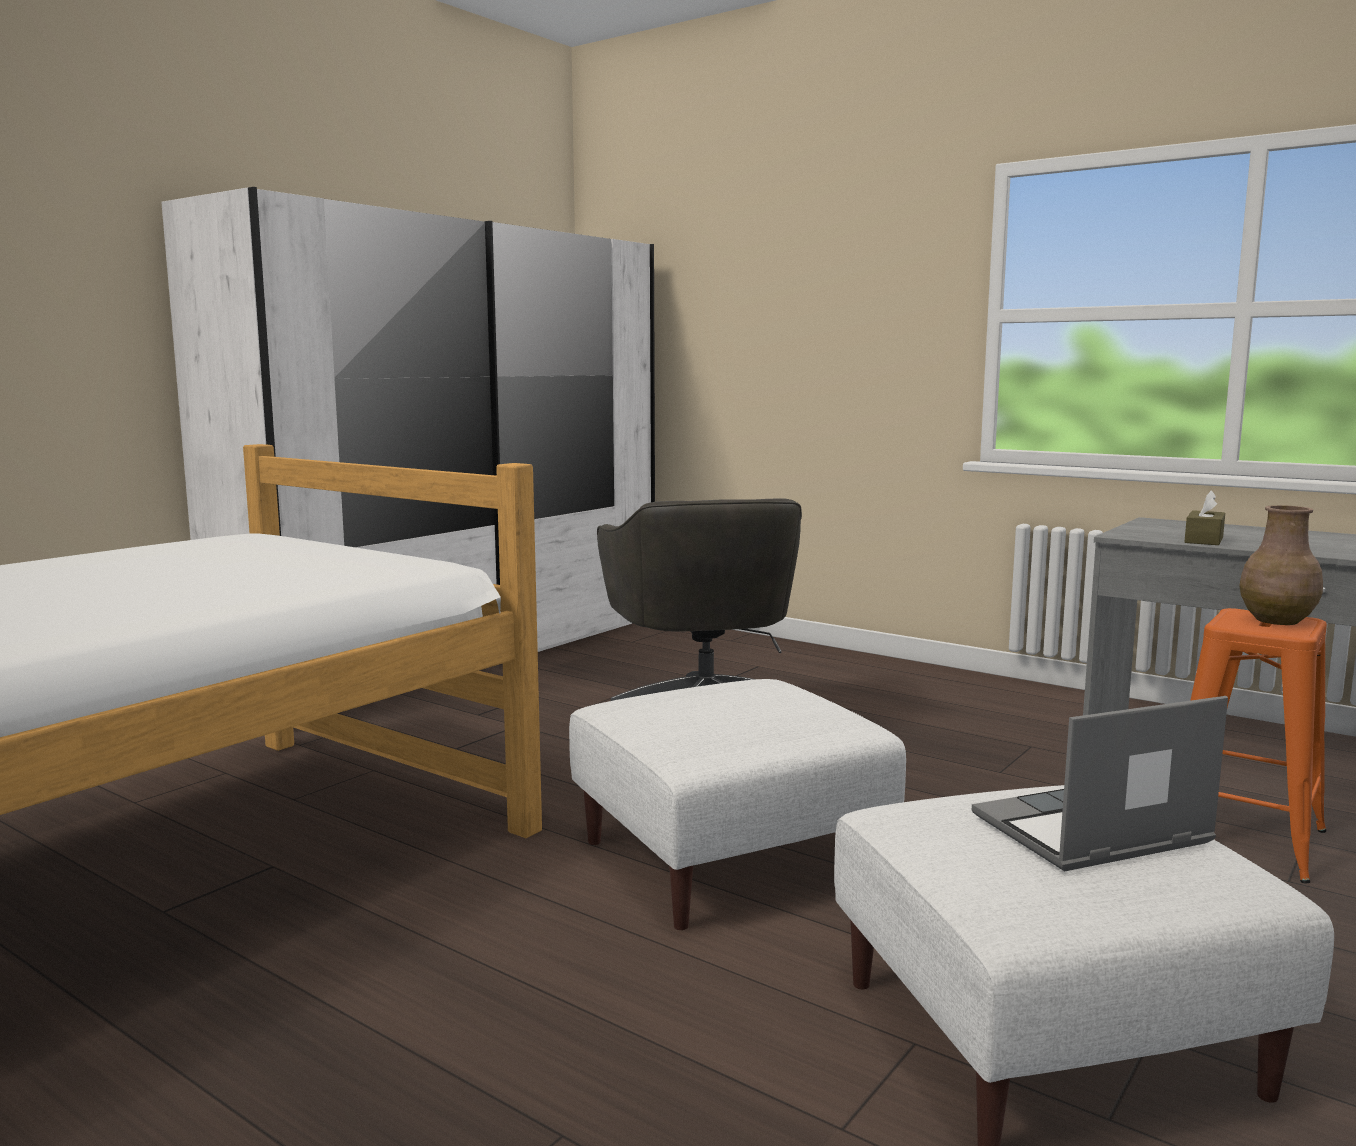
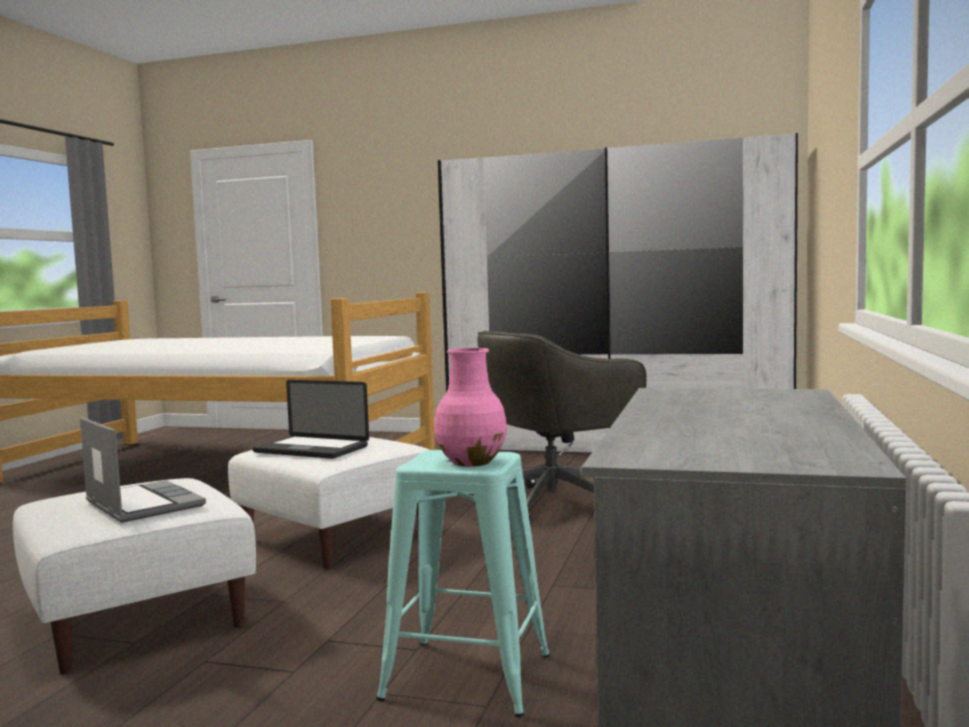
camera: 70 degrees right, 5 degrees down
(745, 723) = (311, 449): none -> laptop
(1204, 540) = (671, 402): brown tissue box -> none
(1243, 839) = (467, 676): orange stool -> turquoise stool
(1278, 621) = (471, 462): brown vase -> pink vase

